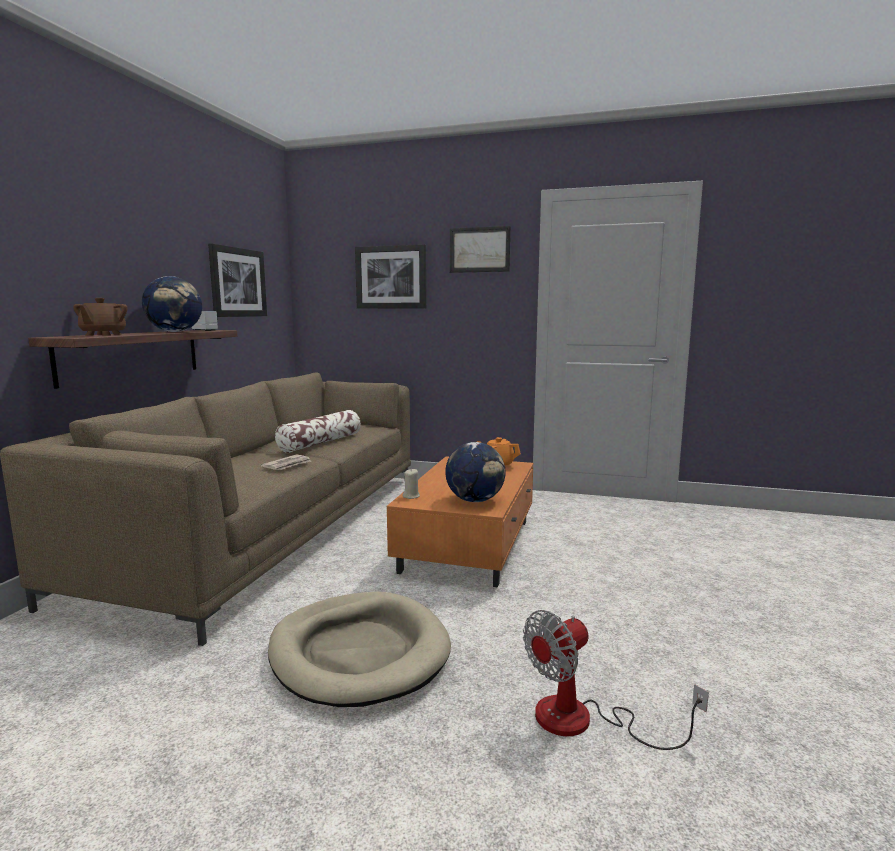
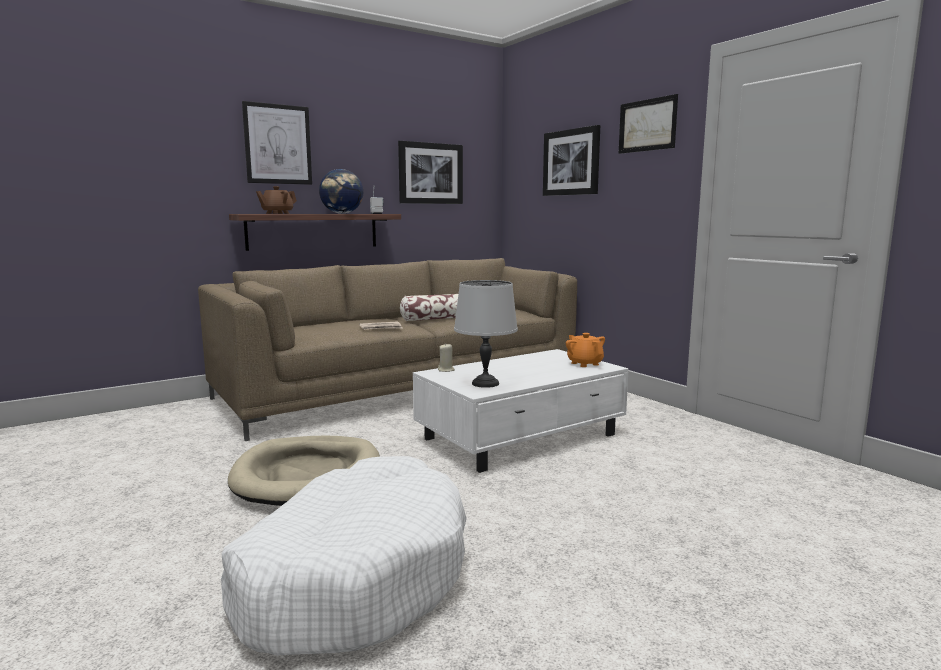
camera: 40 degrees right, 0 degrees up
(84, 239) = (278, 144): none -> picture
(469, 544) = (522, 436): orange coffee table -> white coffee table
(475, 500) = (486, 383): globe -> grey table lamp
(584, 721) = (353, 576): fan -> white dog bed

